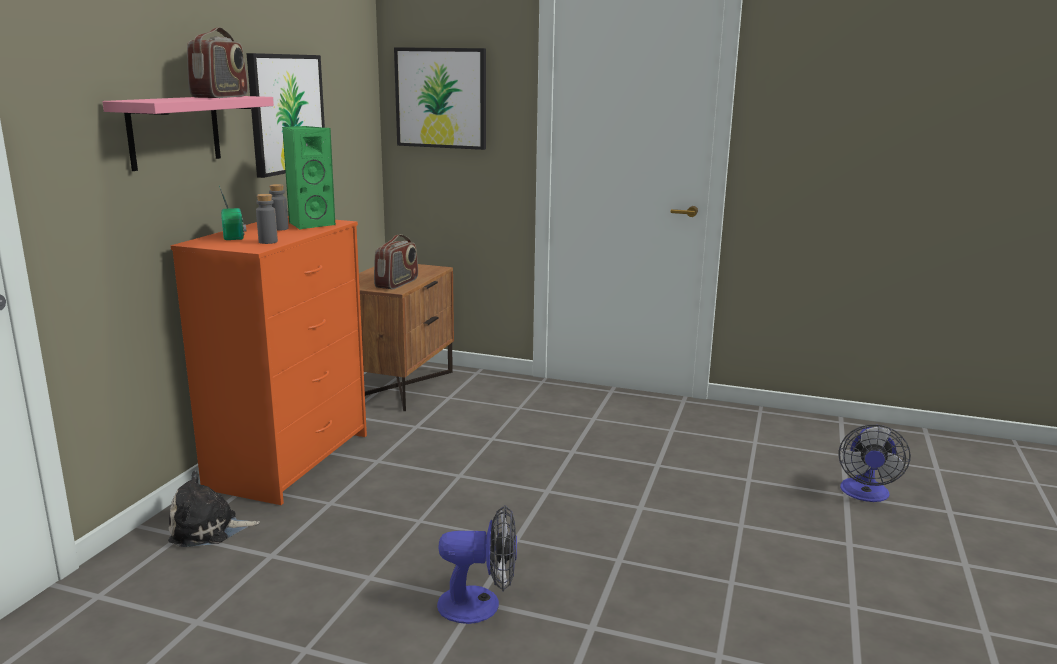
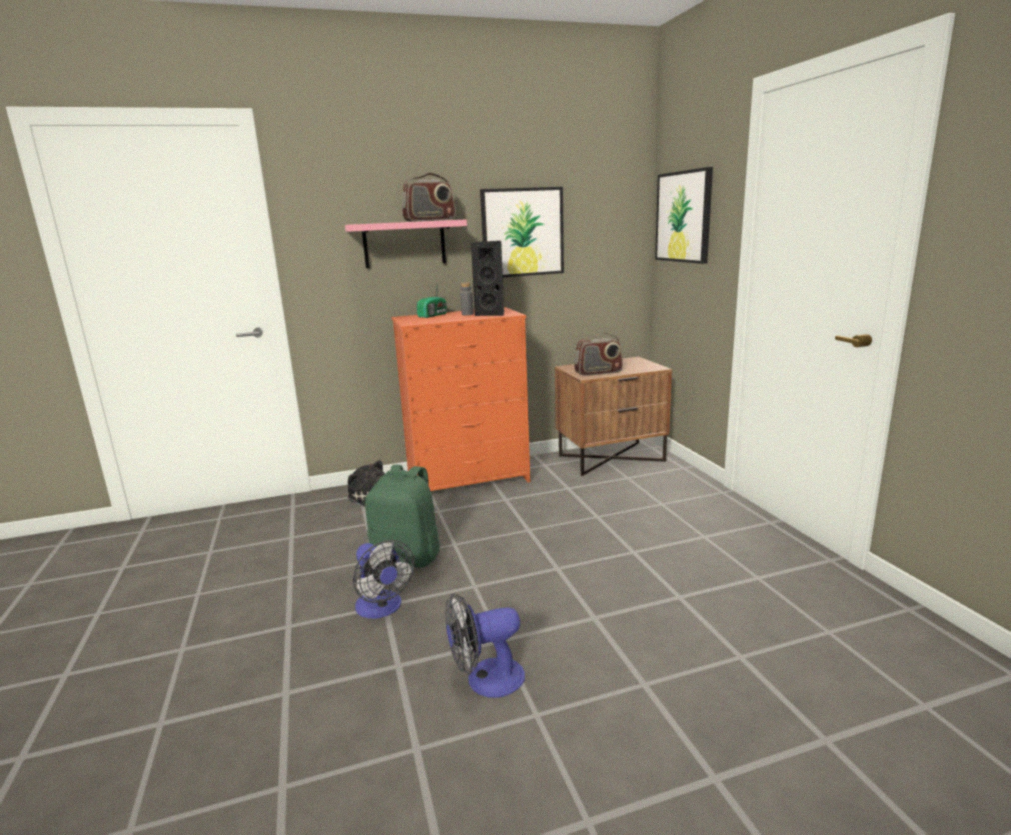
camera: 55 degrees right, 0 degrees up
(268, 242) = (430, 320): grey bottle -> none
(310, 224) = (492, 313): green speaker -> black speaker
(400, 555) = (408, 557): none -> green backpack
(865, 494) = (855, 757): fan -> fan (485, 680)

